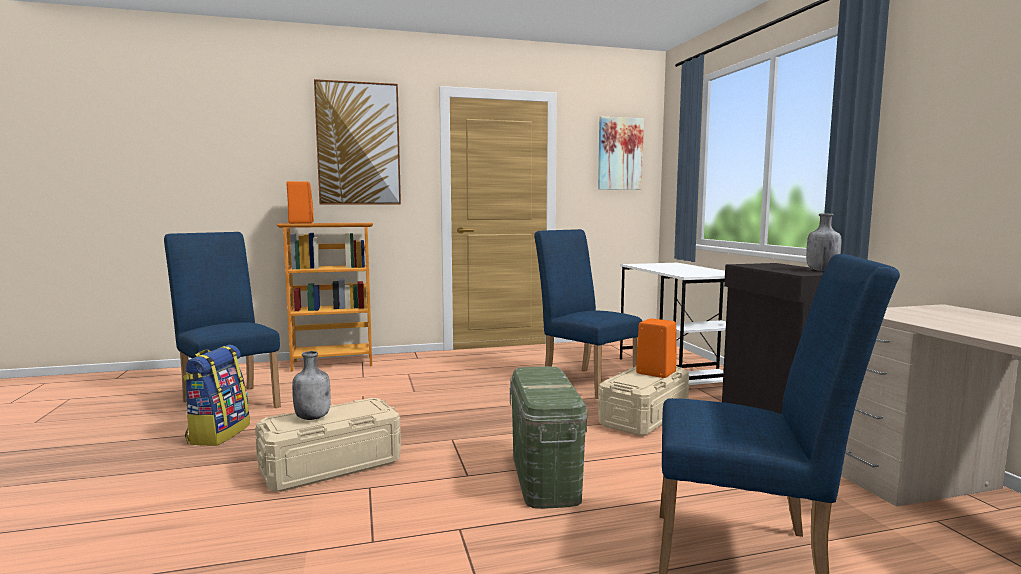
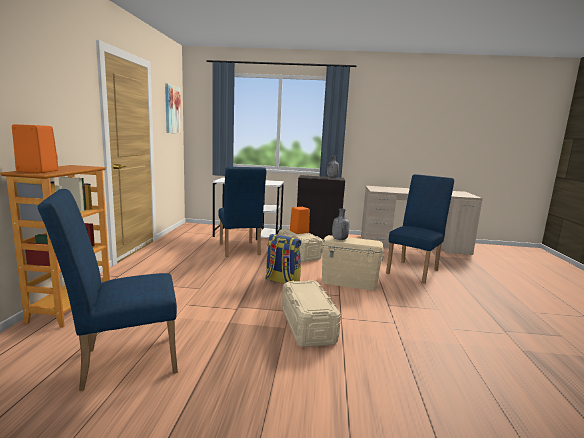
camera: 70 degrees left, 5 degrees up
(218, 434) = (211, 365): backpack -> backpack (282, 281)
(313, 417) = (312, 299): grey bottle -> grey bottle (339, 239)
(358, 144) = (50, 85): picture -> none
(545, 477) = (349, 282): green storage box -> beige storage box
(585, 381) = (239, 250): blue chair -> blue chair turned 90 degrees counterclockwise

